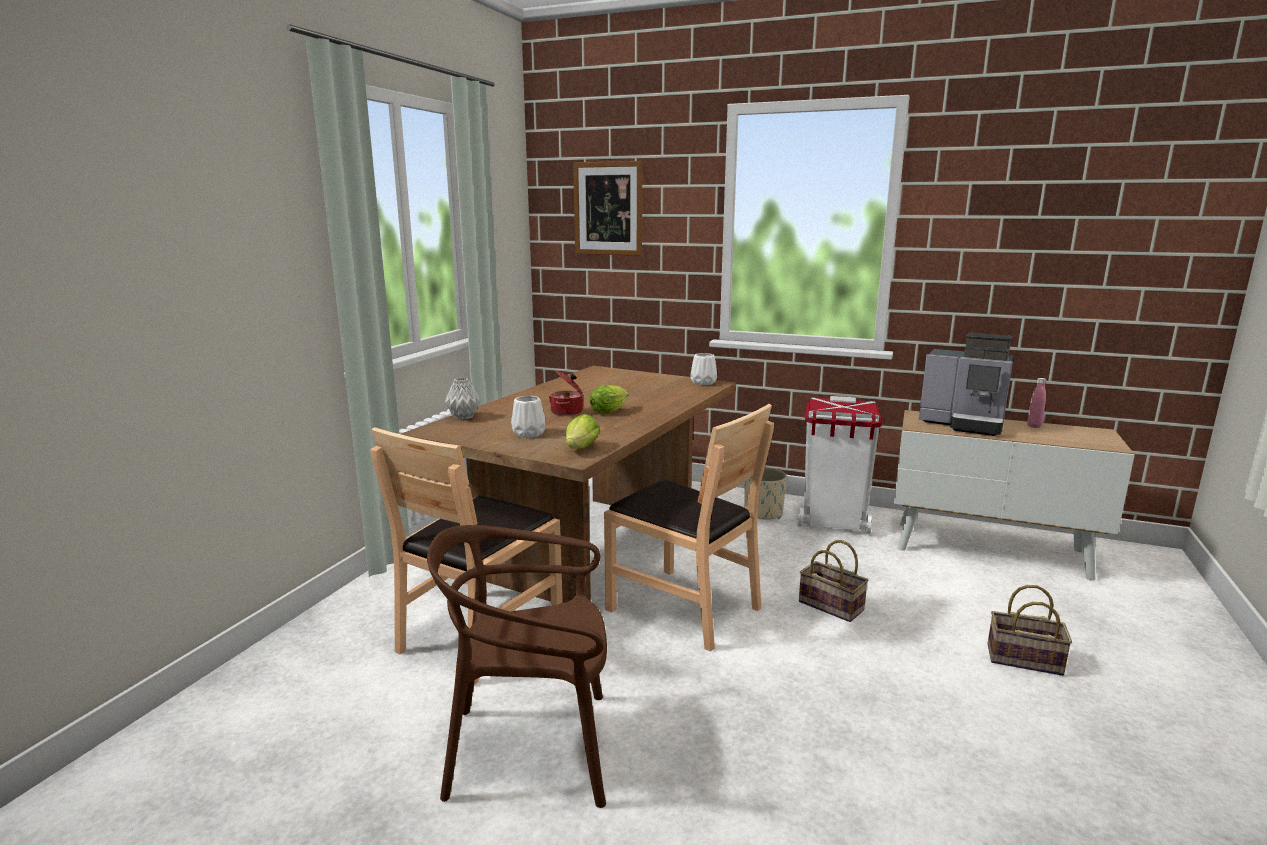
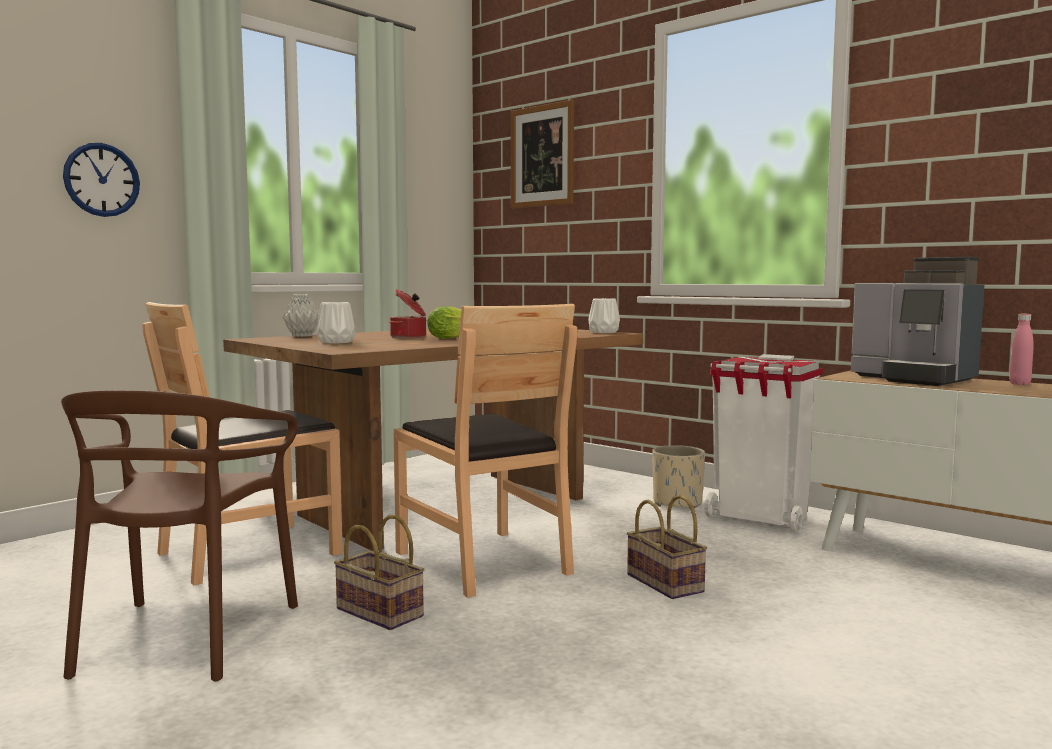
camera: 20 degrees right, 10 degrees down
(257, 284) = (102, 180): none -> wall clock
(532, 749) = (185, 637): brown chair -> brown chair turned 105 degrees counterclockwise
(580, 449) = (360, 348): lettuce -> none
(1022, 660) = (880, 666): basket -> basket (376, 612)

